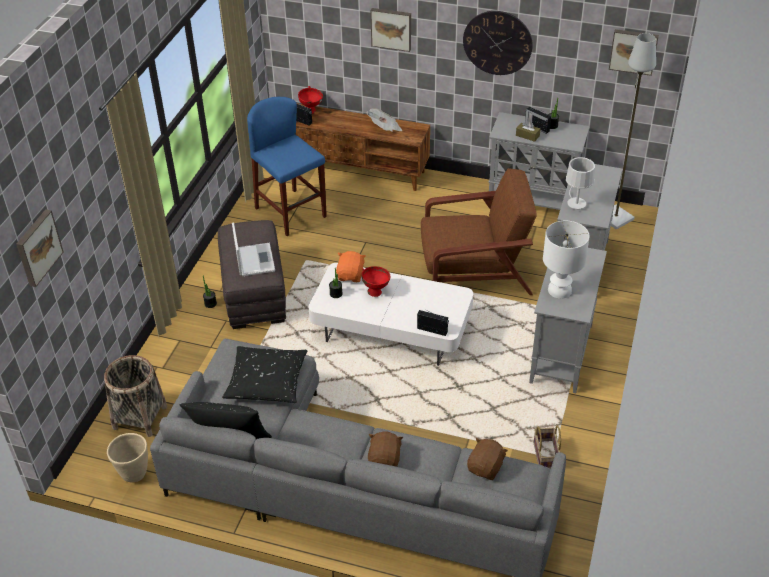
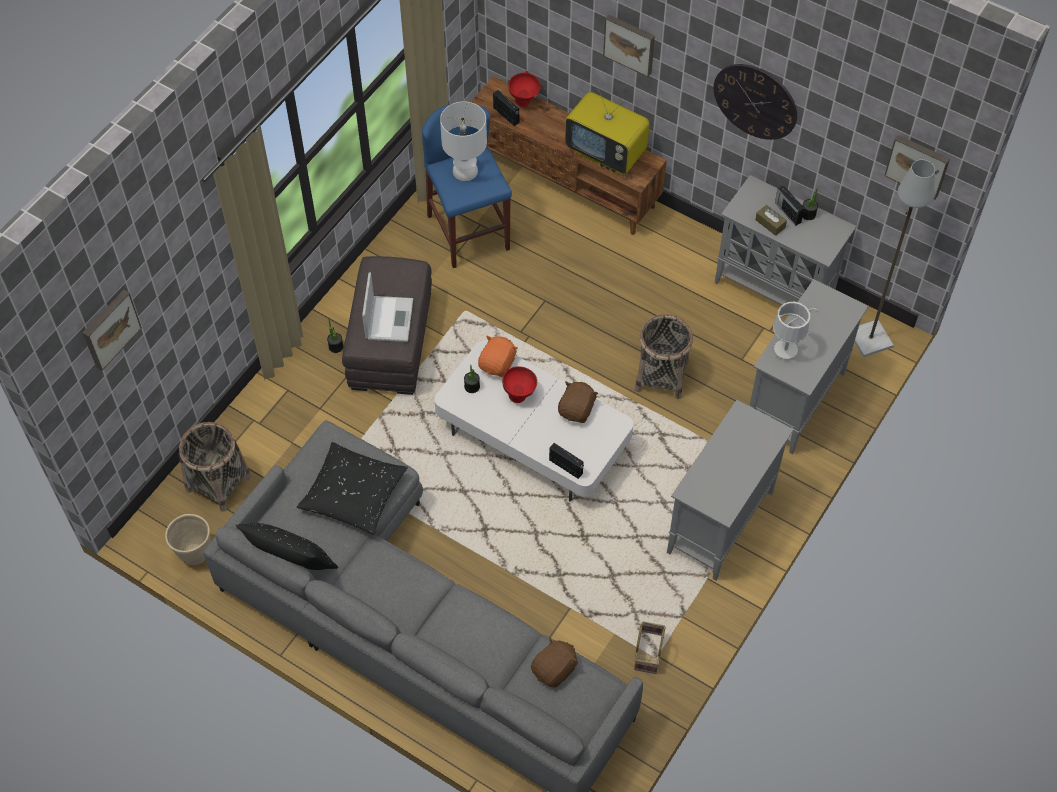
camera: 15 degrees right, 15 degrees up
(384, 128) = (606, 153): newspaper -> television
(385, 460) = (449, 630): brown plush toy -> brown plush toy (577, 410)
(474, 271) = (661, 376): brown armchair -> basket
(560, 290) = (713, 472): white table lamp -> white table lamp (466, 171)

